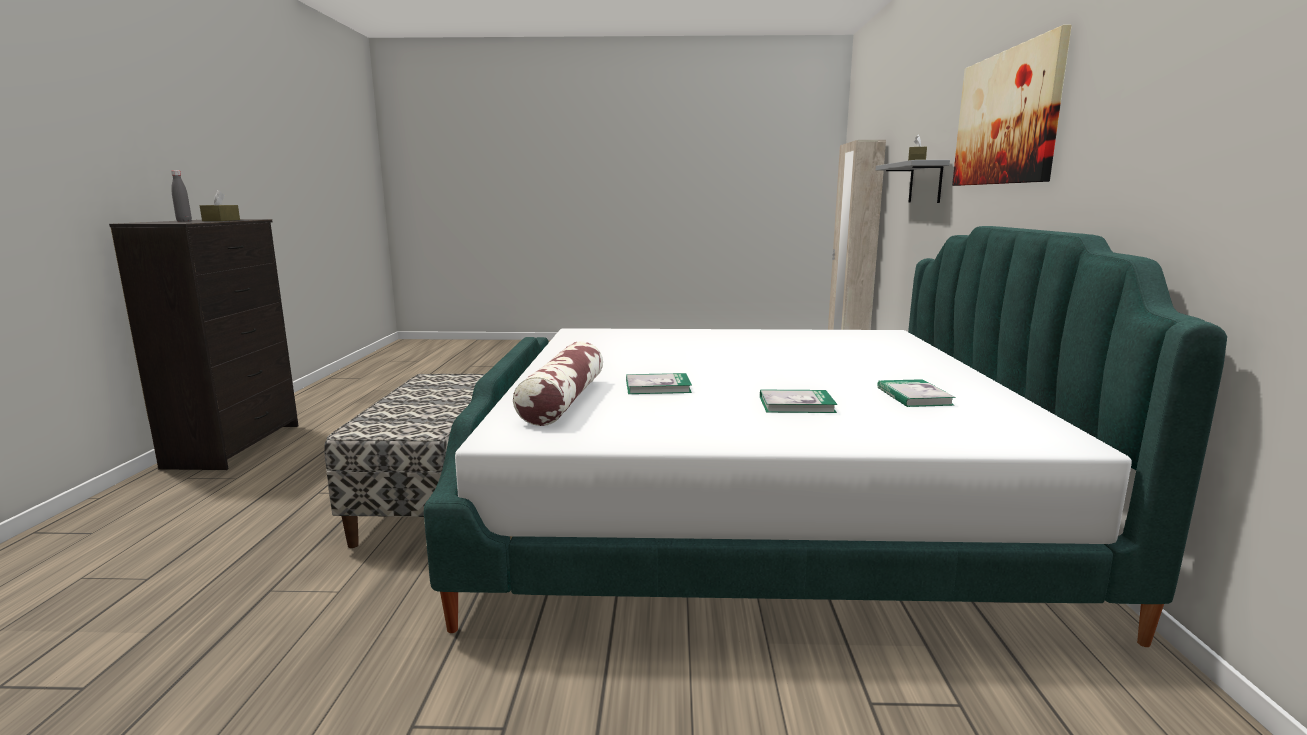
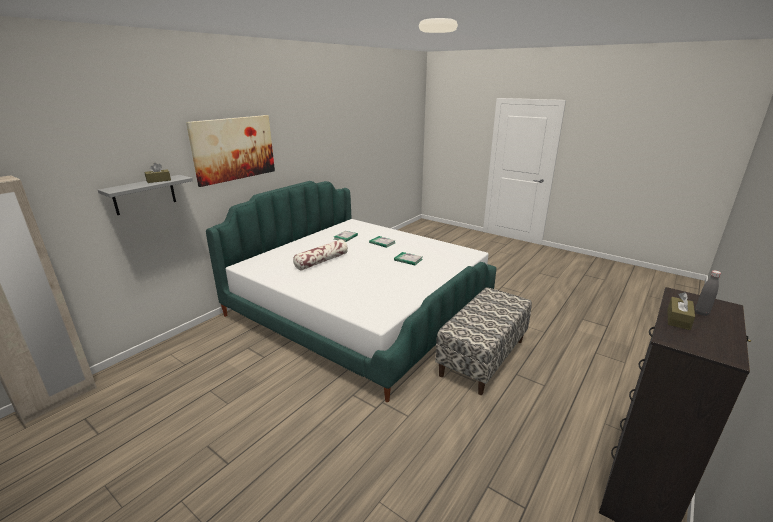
camera: 145 degrees left, 10 degrees up
(563, 401) = (446, 261): pillow -> pillow (322, 261)

